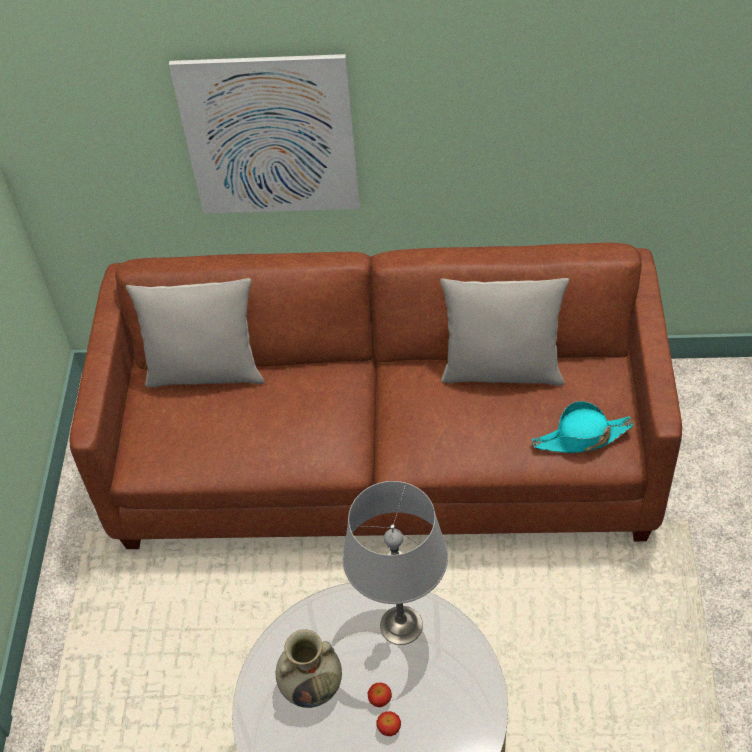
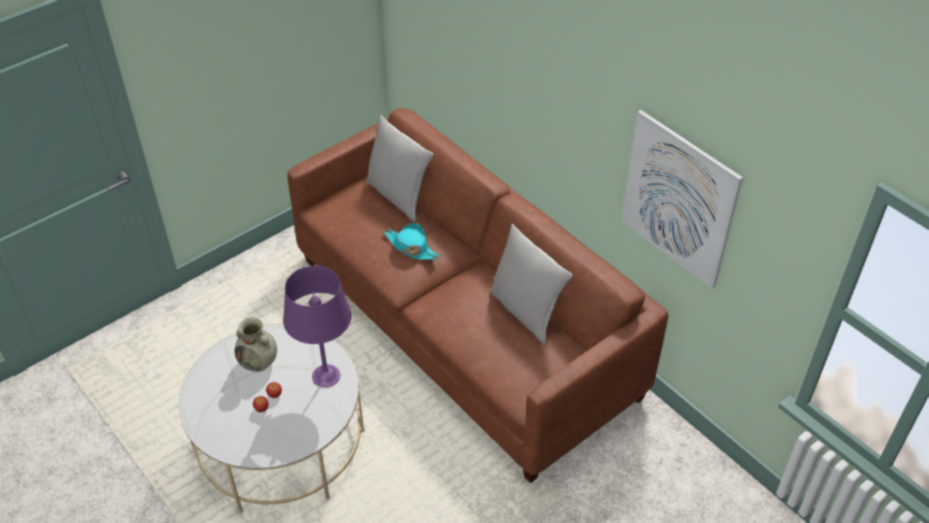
camera: 45 degrees right, 5 degrees down
(270, 137) = (494, 83): picture -> picture (678, 200)
(401, 626) = (325, 376): grey table lamp -> purple table lamp
(581, 437) = (514, 374): turquoise hat -> turquoise hat (411, 247)

